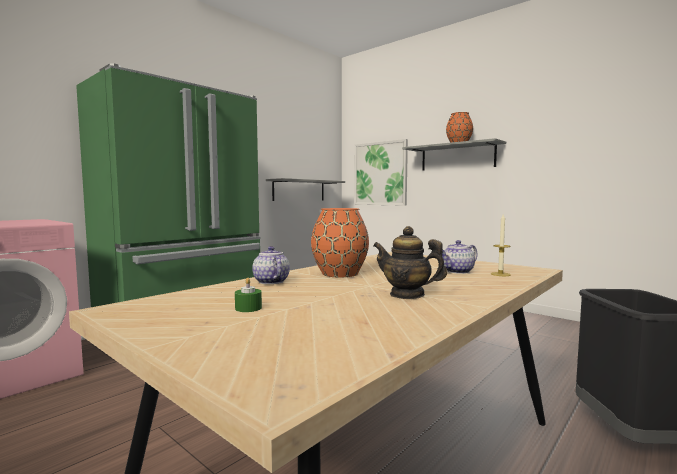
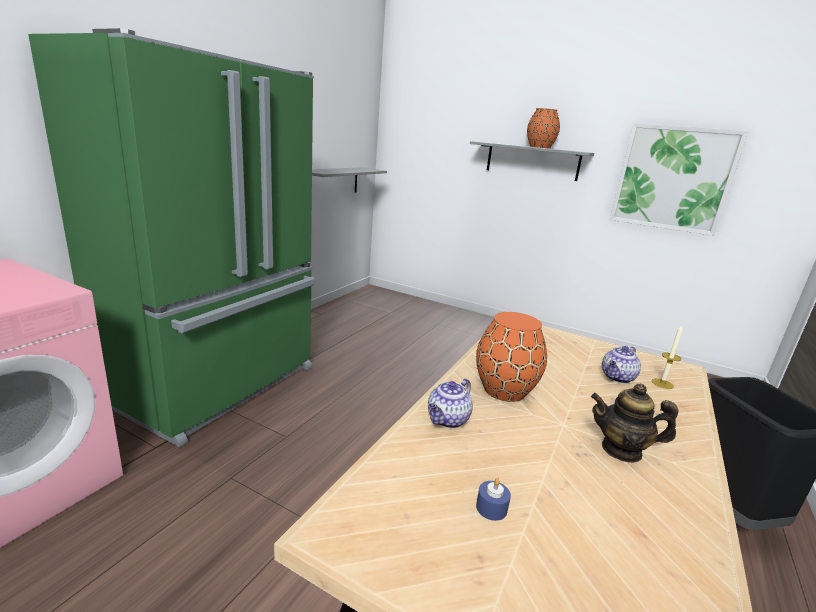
camera: 15 degrees left, 15 degrees up
(248, 308) = (491, 508): green candle -> blue candle
(270, 281) = (447, 420): teapot -> teapot turned 105 degrees counterclockwise
(380, 173) = (430, 164): picture -> picture (673, 178)

